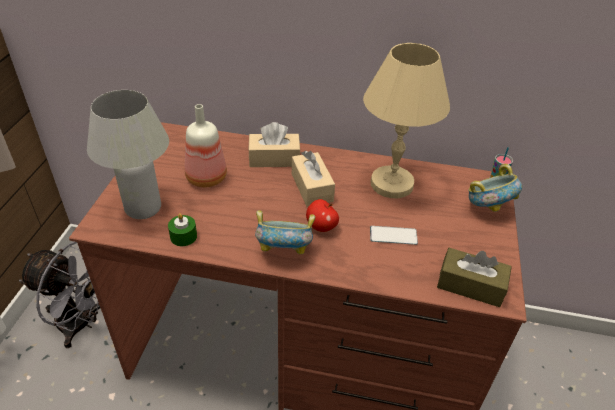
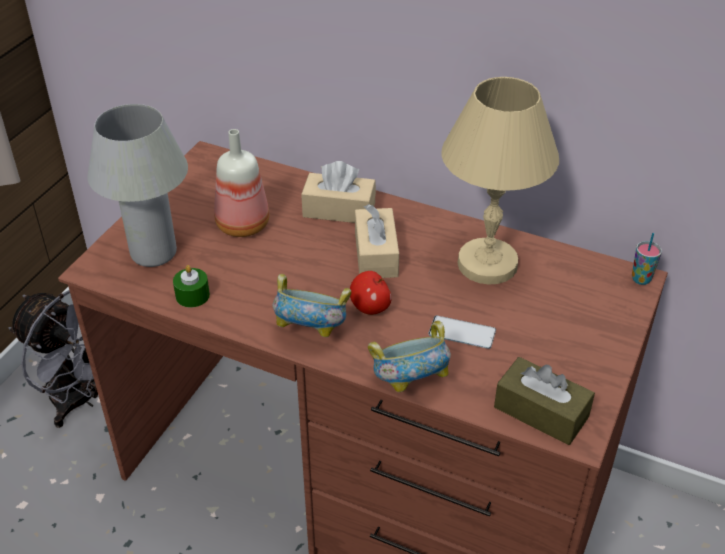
camera: 15 degrees right, 0 degrees up
(488, 207) = (611, 314): bowl -> bowl (410, 383)

